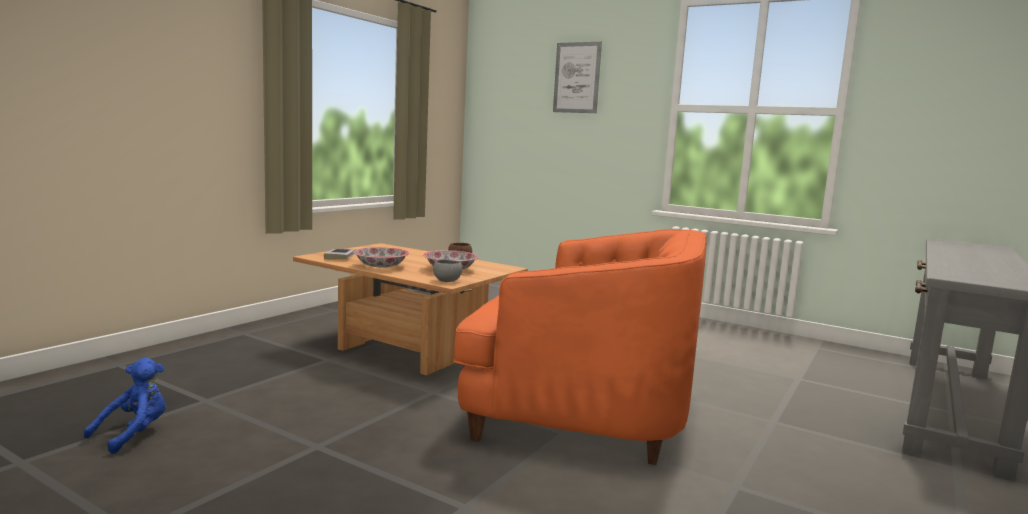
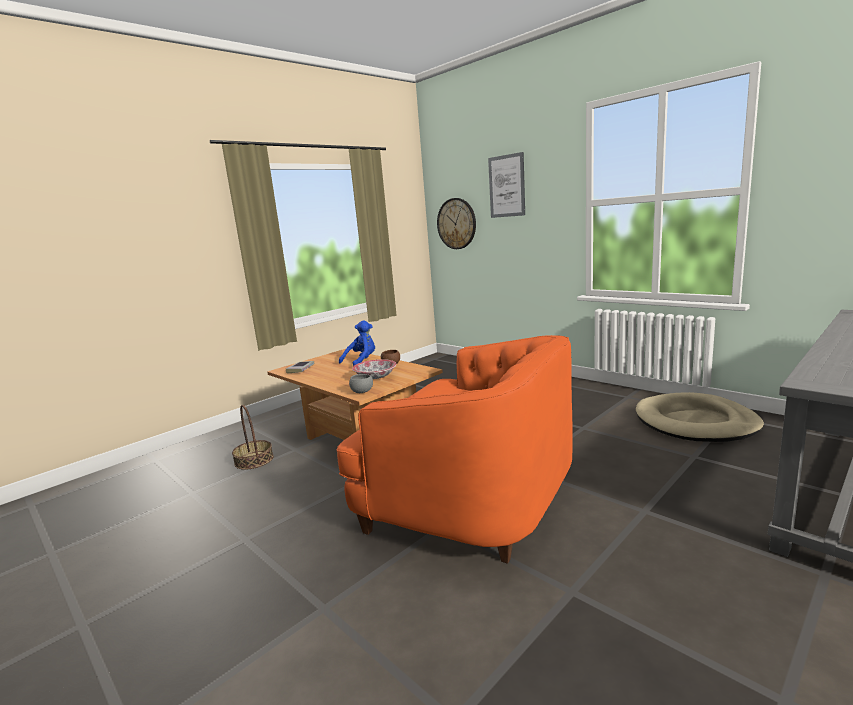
camera: 15 degrees right, 5 degrees up
(134, 434) = (131, 526): blue plush toy -> blue plush toy (361, 361)
(274, 369) = (254, 460): none -> basket
(381, 266) = (324, 377): bowl -> none
(506, 115) = (456, 223): none -> wall clock
(786, 351) = (696, 422): none -> beige dog bed

